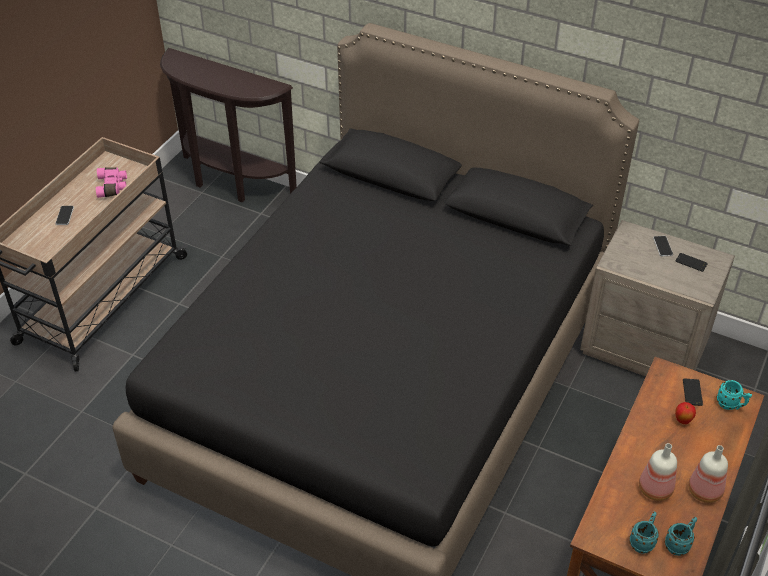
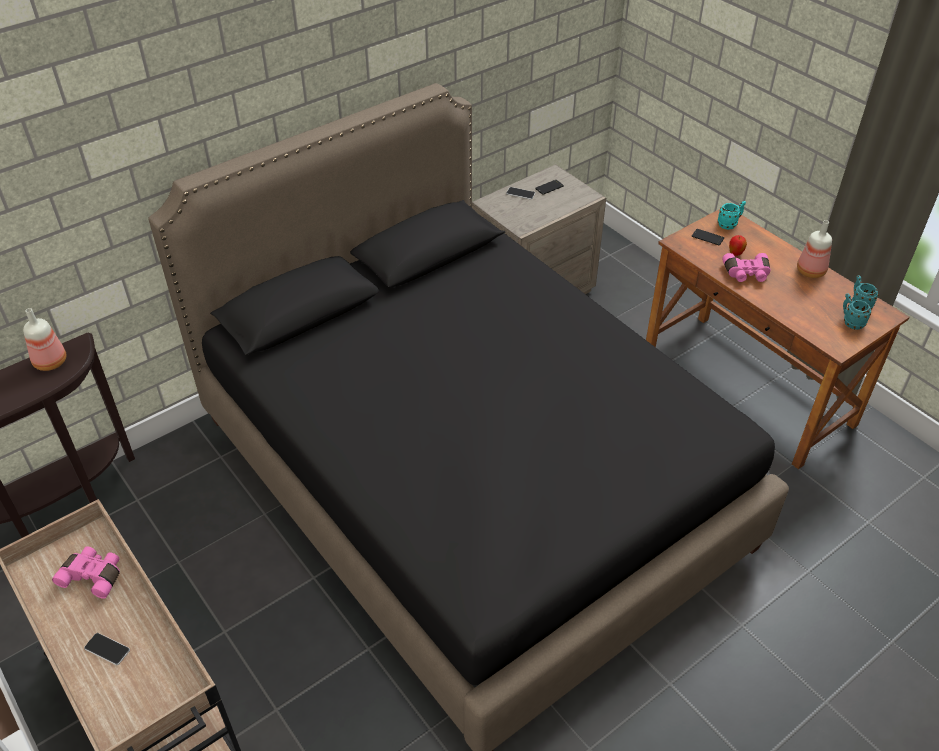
camera: 65 degrees left, 0 degrees up
(655, 490) = (801, 295): bottle -> bottle (51, 362)
(656, 437) = (746, 274): none -> pink binoculars

